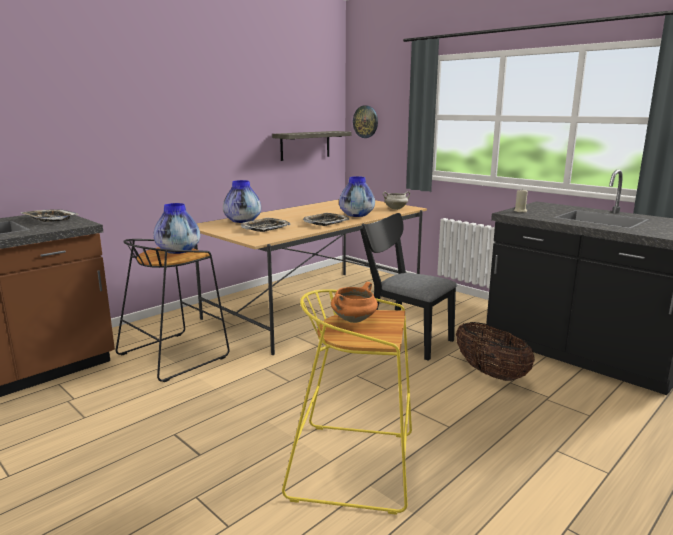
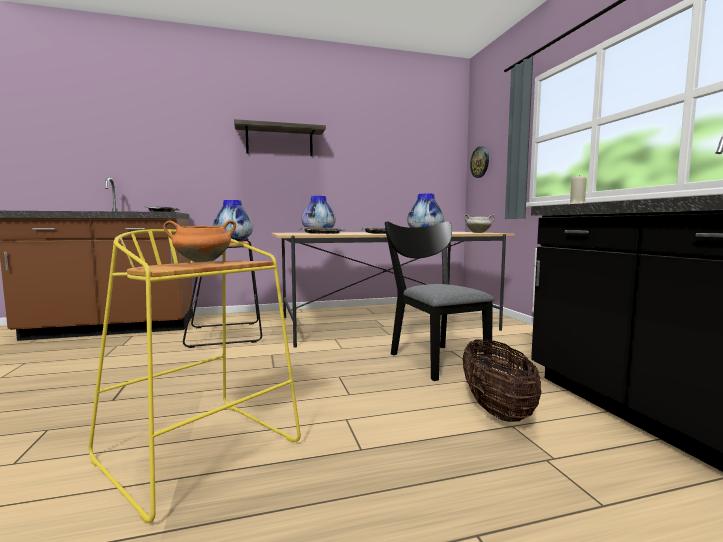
camera: 30 degrees right, 10 degrees down
(305, 145) = (418, 184): shelf -> shelf (279, 141)

